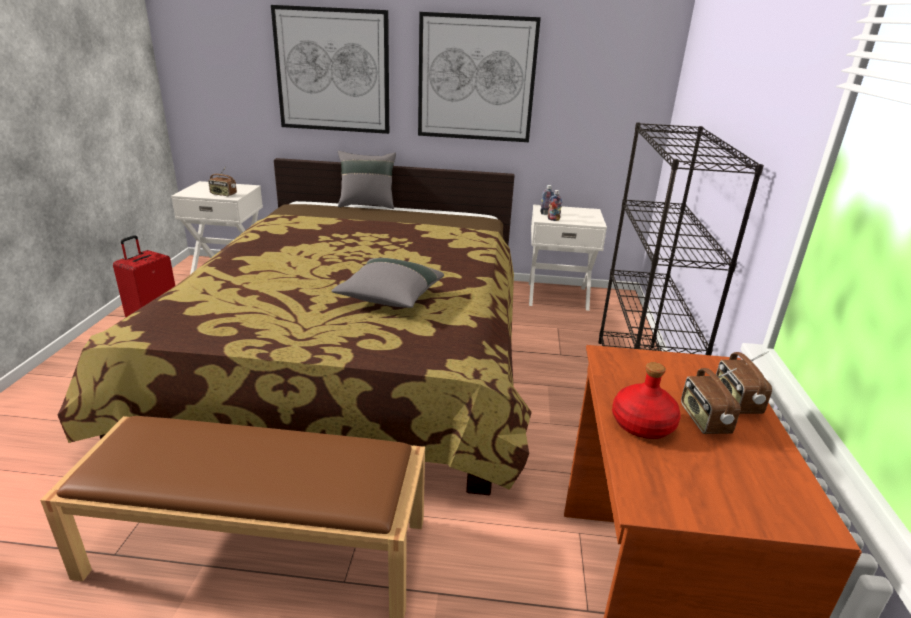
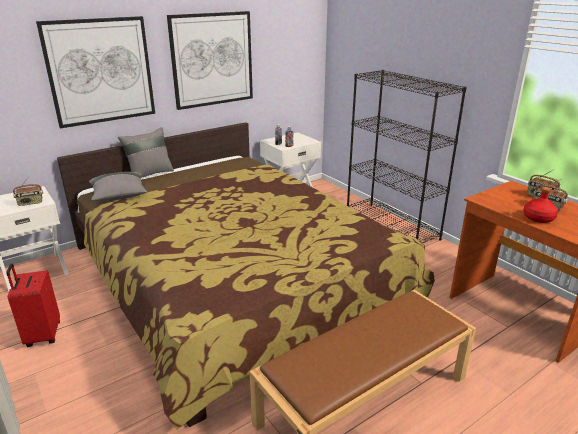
camera: 40 degrees left, 0 degrees up
(389, 298) = (301, 223): grey pillow -> grey pillow (119, 196)

